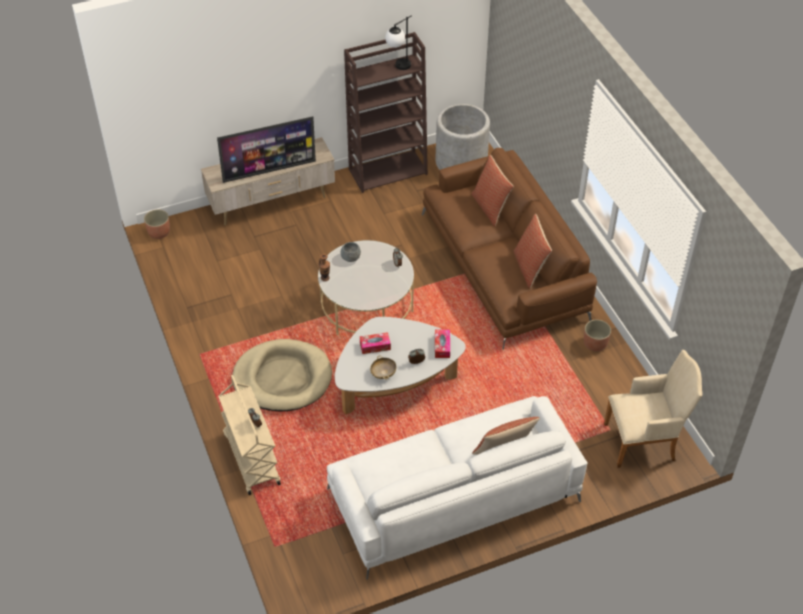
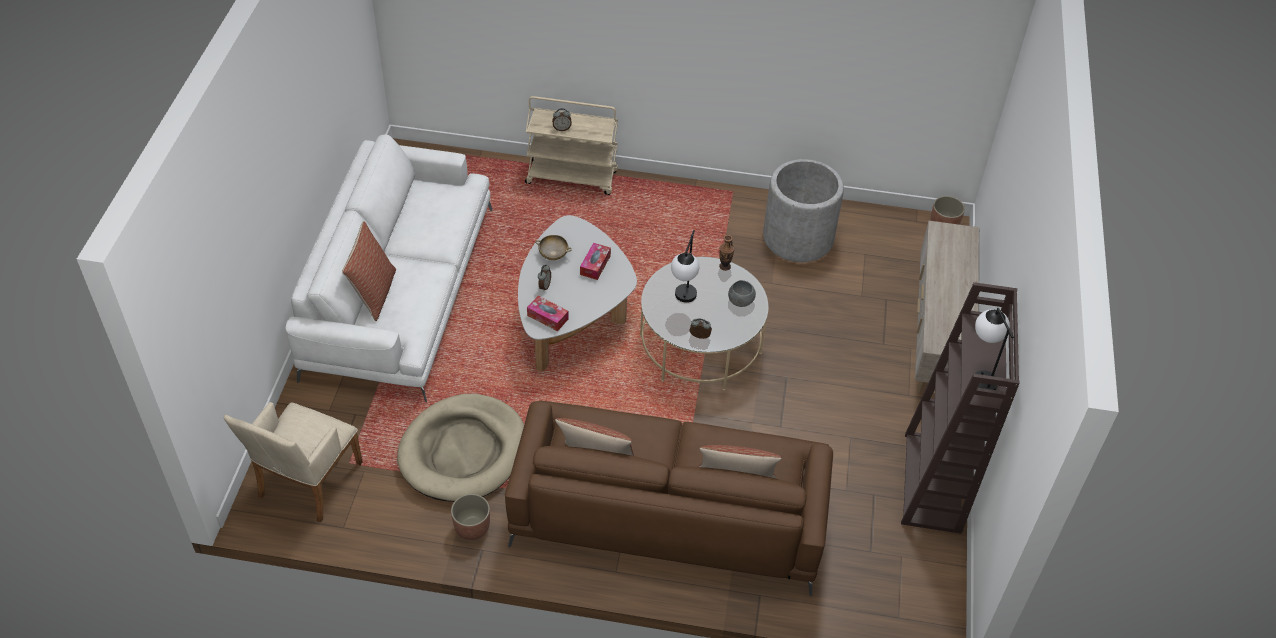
camera: 120 degrees right, 0 degrees up
(269, 171) = (937, 282): television -> none
(282, 378) = (651, 236): beige dog bed -> beige dog bed (463, 451)
(373, 284) = (683, 301): none -> table lamp
(461, 162) = (905, 579): grey planter -> grey planter (798, 238)

